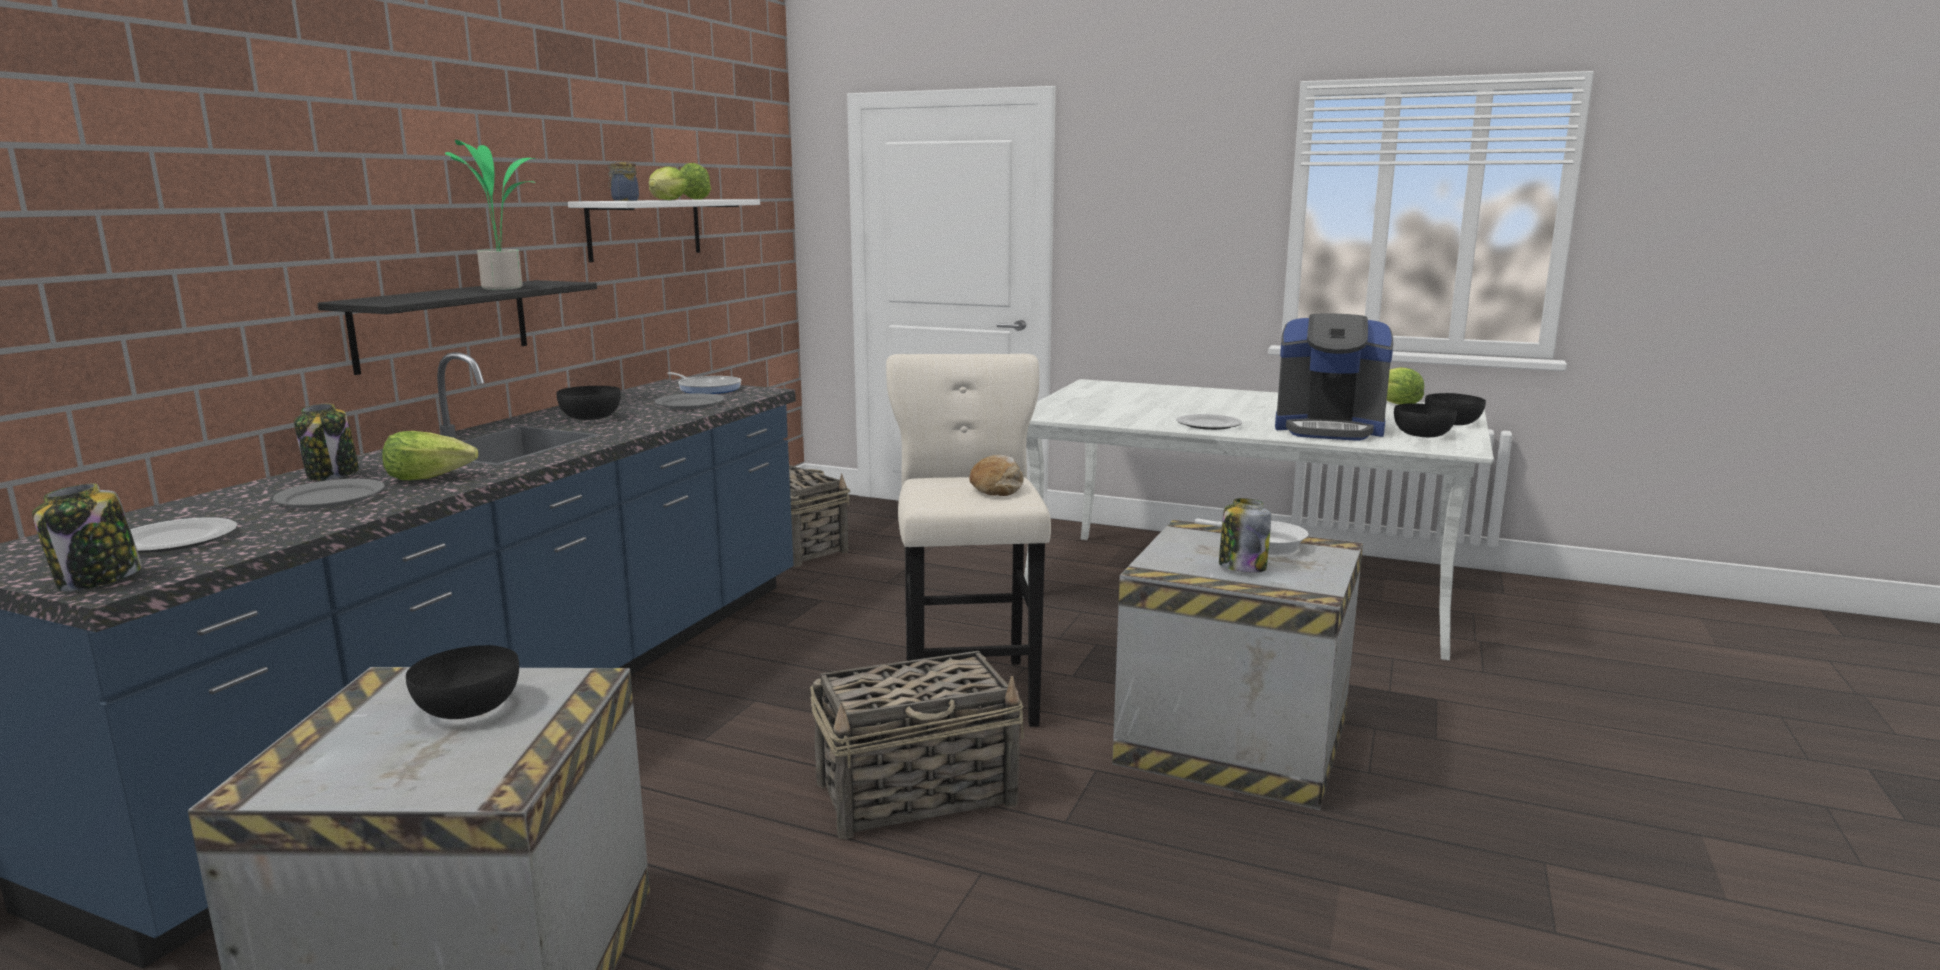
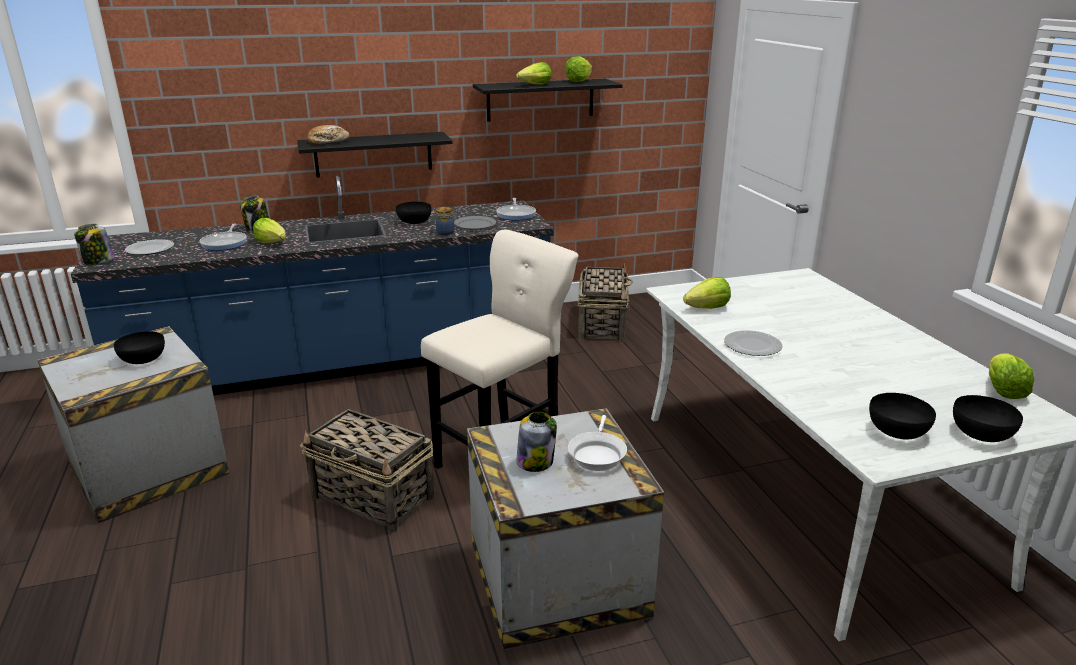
camera: 50 degrees right, 10 degrees up
(331, 498) = (225, 243): grey plate -> frying pan
(503, 288) = (395, 139): potted plant -> none
(624, 200) = (507, 84): jar -> jar (444, 232)
(645, 228) = (540, 99): white shelf -> black shelf
(997, 487) = (496, 339): bread -> bread (328, 142)
(1101, 415) = (707, 308): none -> lettuce
(1329, 429) = (833, 389): coffee machine -> none

